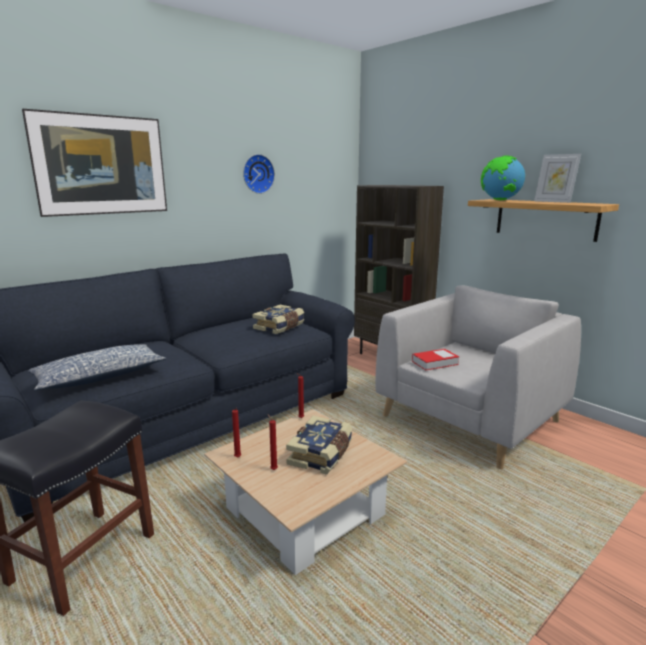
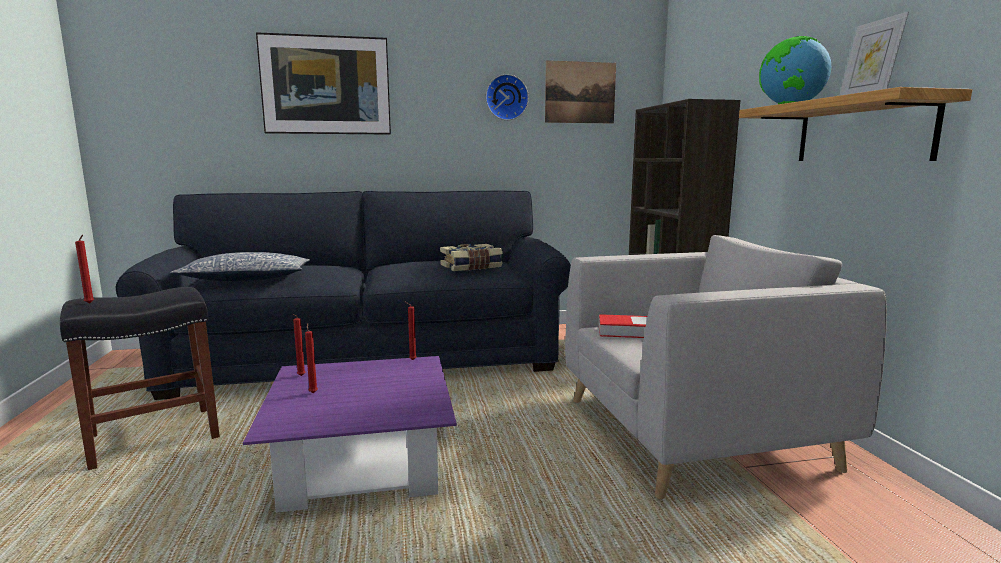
camera: 30 degrees right, 5 degrees down
(34, 449) = (90, 303): none -> red candle
(305, 512) = (362, 463): beige coffee table -> purple coffee table
(308, 168) = (580, 92): none -> picture
(322, 454) = (377, 393): book -> none

